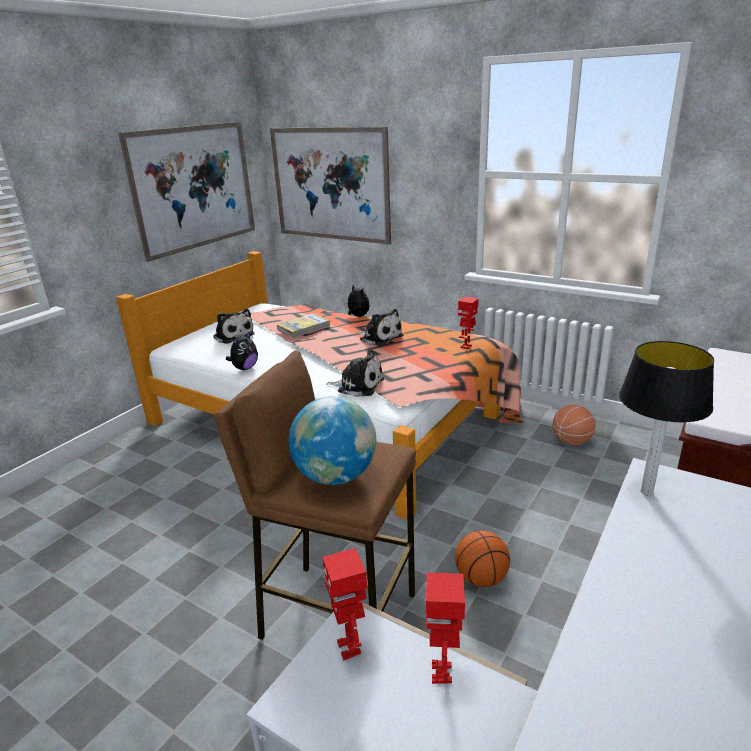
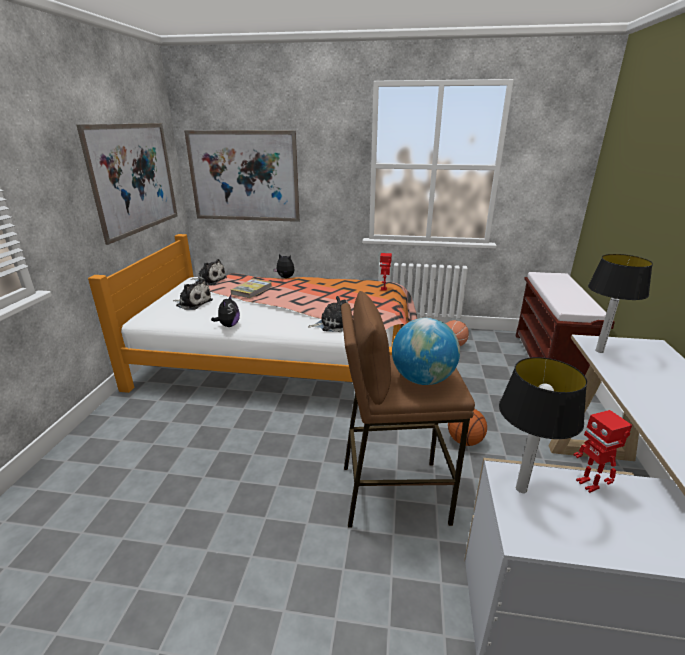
camera: 25 degrees left, 0 degrees up
(350, 647) = (522, 488): toy robot -> table lamp
(380, 337) = (317, 290): plush toy -> plush toy (209, 280)

